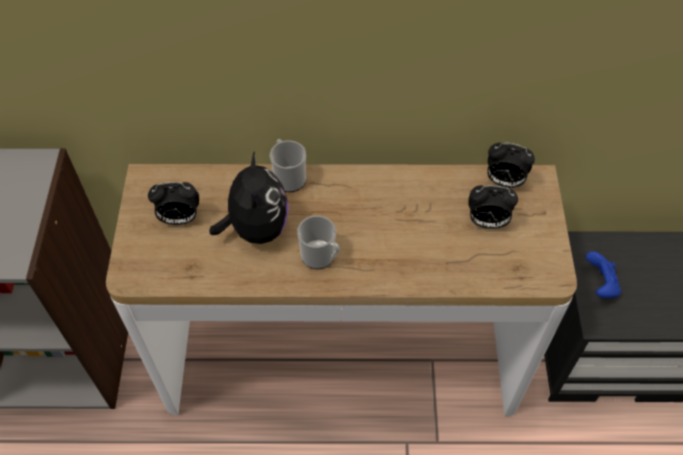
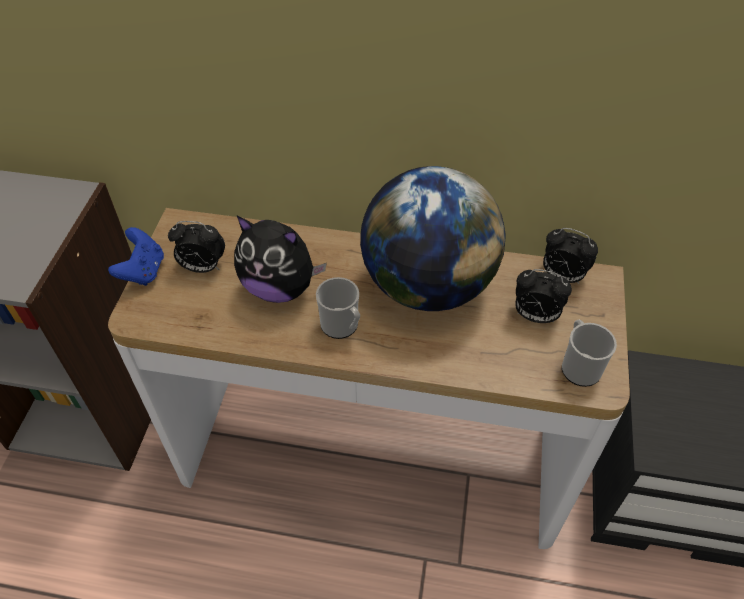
camera: 10 degrees right, 5 degrees down
(256, 228) = (280, 287): plush toy -> plush toy turned 105 degrees clockwise
(288, 177) = (326, 241): mug -> mug (579, 366)
(388, 207) = (427, 285): none -> globe
(600, 285) = (662, 413): blue game controller -> blue game controller (143, 271)

